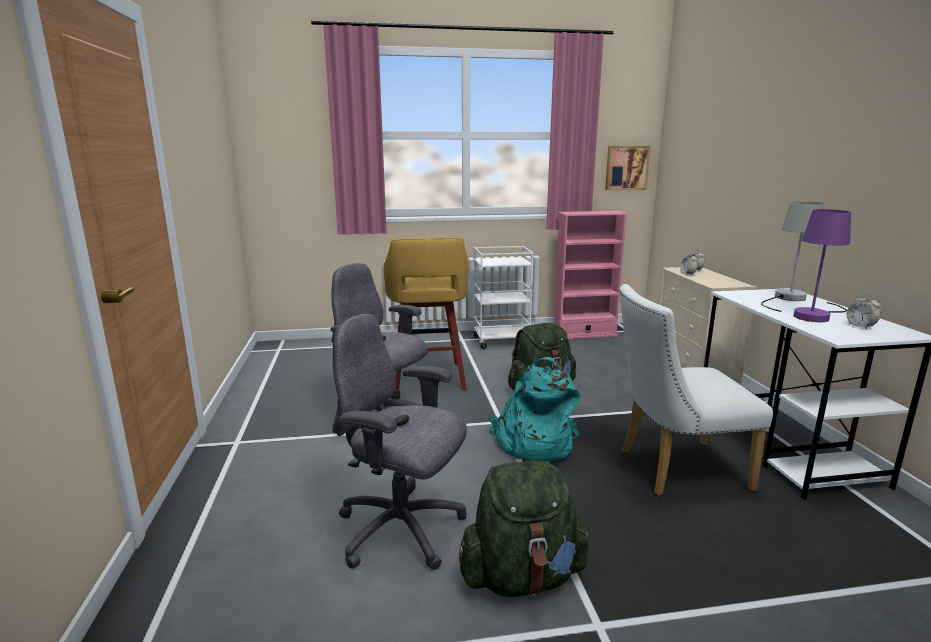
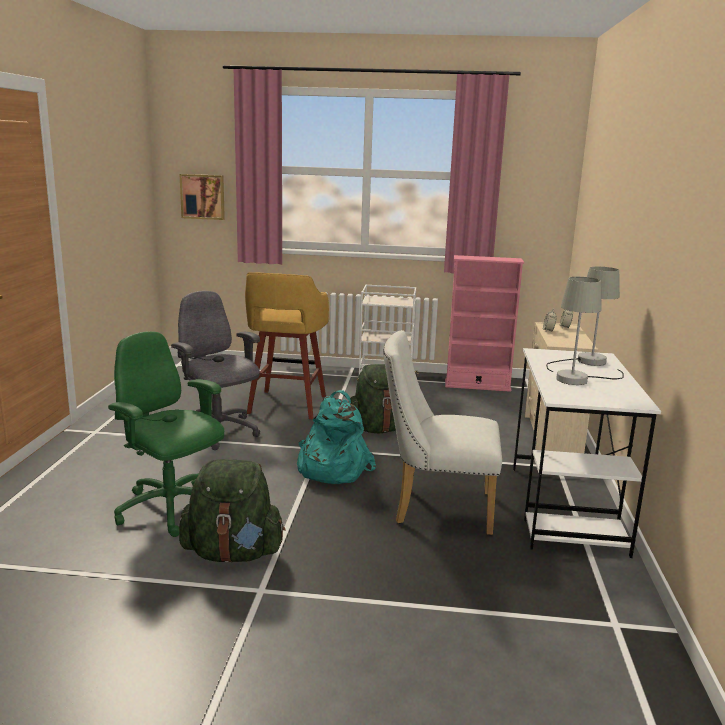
camera: 15 degrees right, 0 degrees up
(402, 531) = (171, 510): grey office chair -> green office chair
(626, 168) = (538, 213): picture -> picture (203, 196)
(816, 316) = (580, 379): purple table lamp -> grey table lamp
(860, 326) = (603, 392): alarm clock -> none

